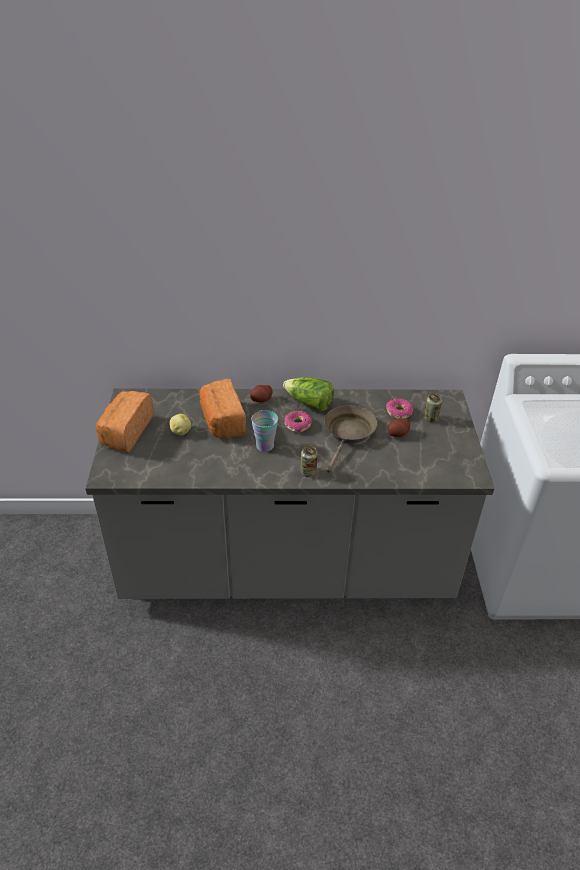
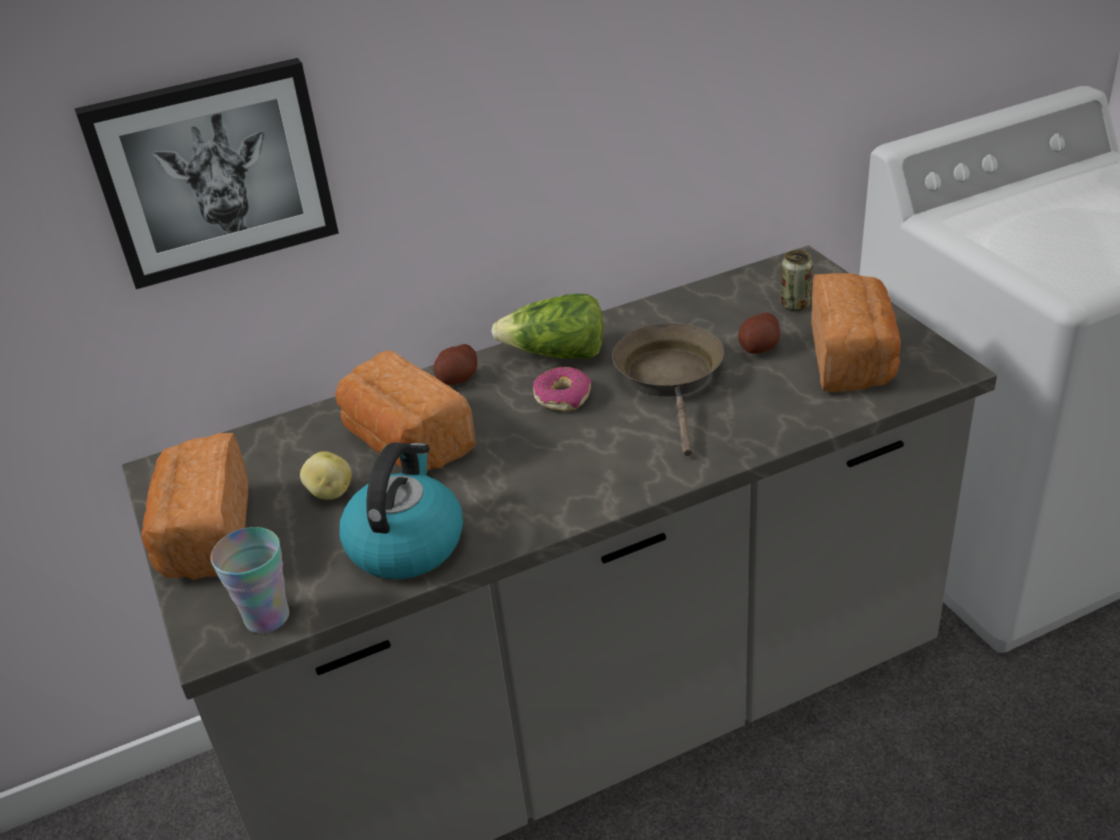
camera: 20 degrees left, 5 degrees down
(174, 284) = (213, 172): none -> picture
(195, 465) = (406, 543): none -> kettle
(265, 446) = (526, 456): cup -> cup (267, 617)
(308, 472) = (647, 470): can -> none
(398, 412) = (732, 314): donut -> none
(434, 455) = (852, 359): none -> bread

